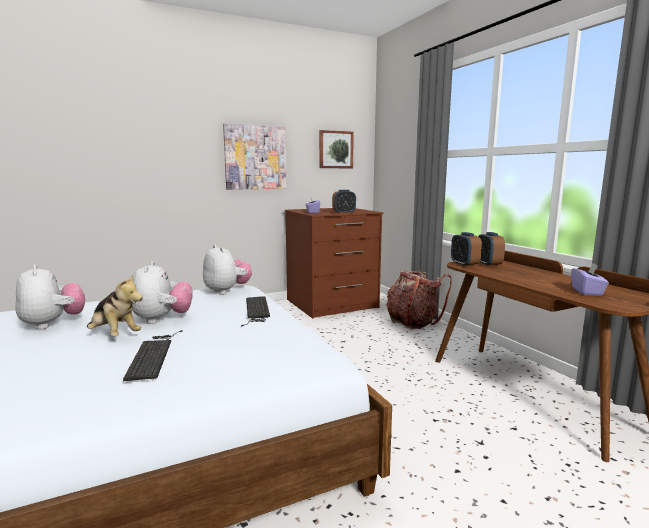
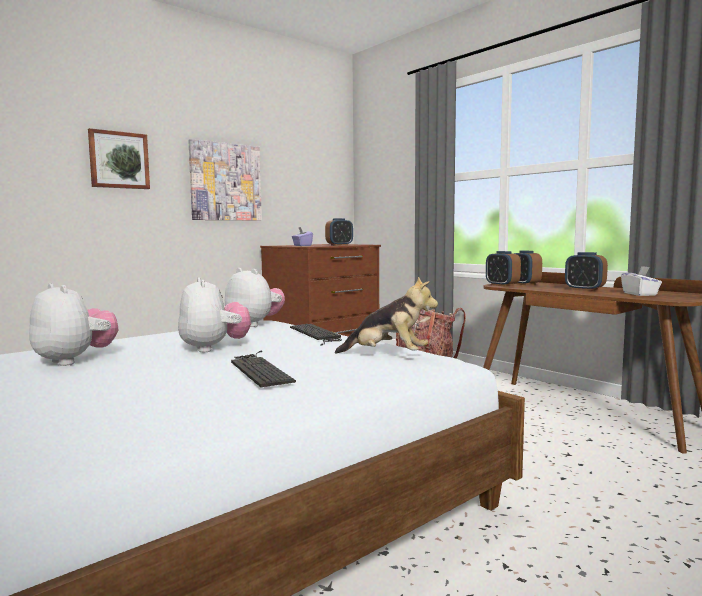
camera: 15 degrees left, 5 degrees down
(114, 335) = (177, 362): plush toy -> plush toy (387, 356)
(335, 149) = (313, 176): picture -> picture (119, 160)
(538, 278) = (584, 289): none -> alarm clock
(587, 291) = (640, 294): purple tissue box -> white tissue box

